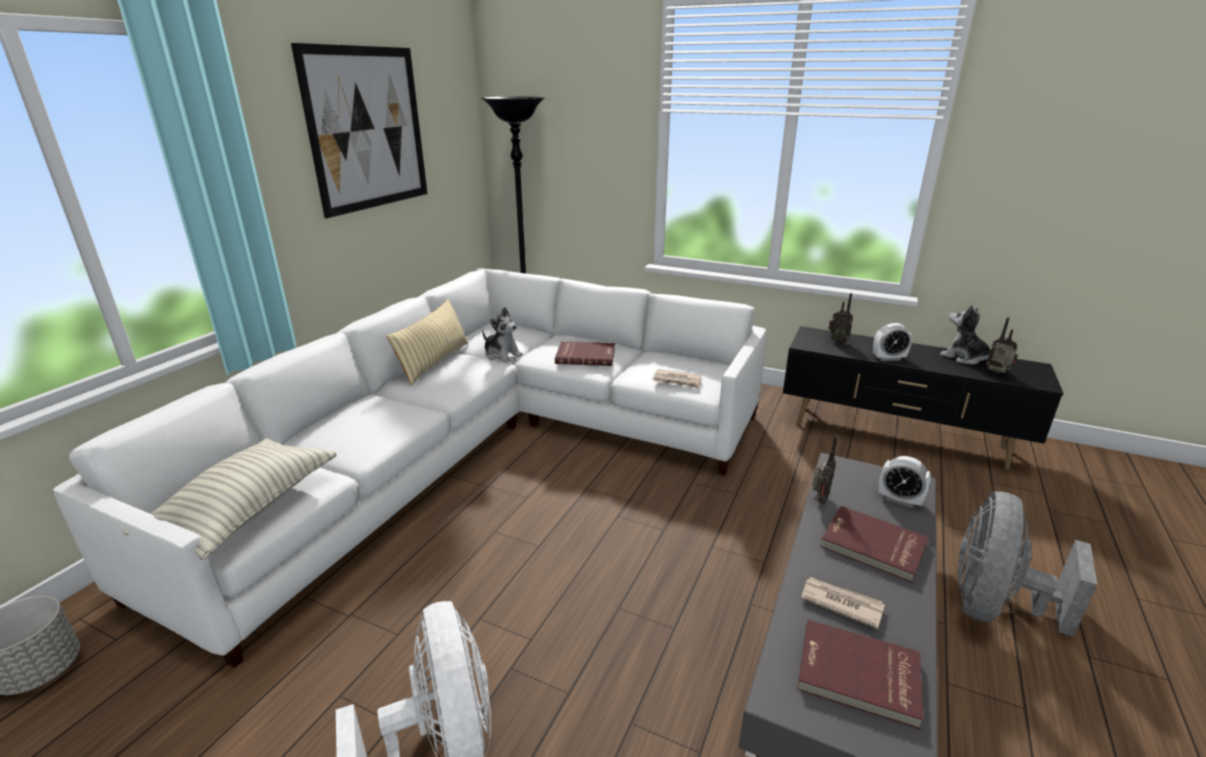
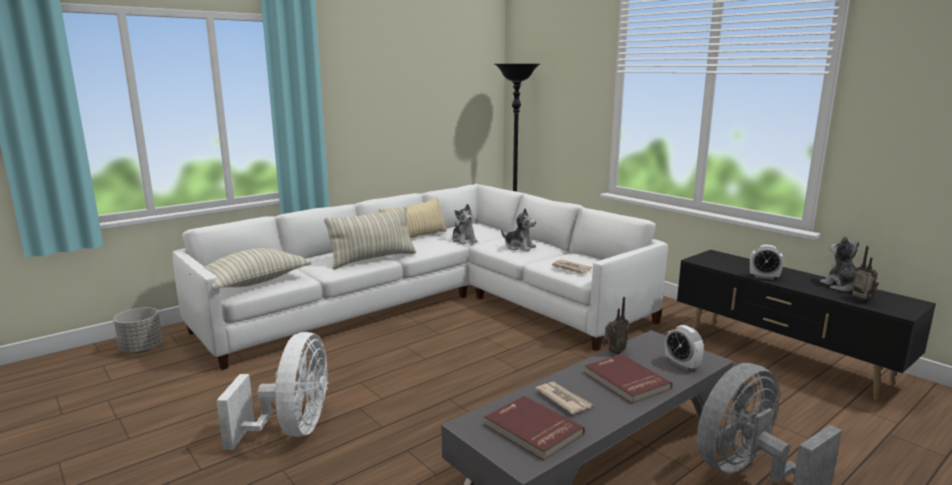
camera: 25 degrees right, 10 degrees down
(368, 129) = (406, 80): picture -> none
(406, 416) = (373, 259): none -> pillow
(585, 356) = (519, 247): red book -> plush toy
(838, 341) = (731, 262): radio -> none

